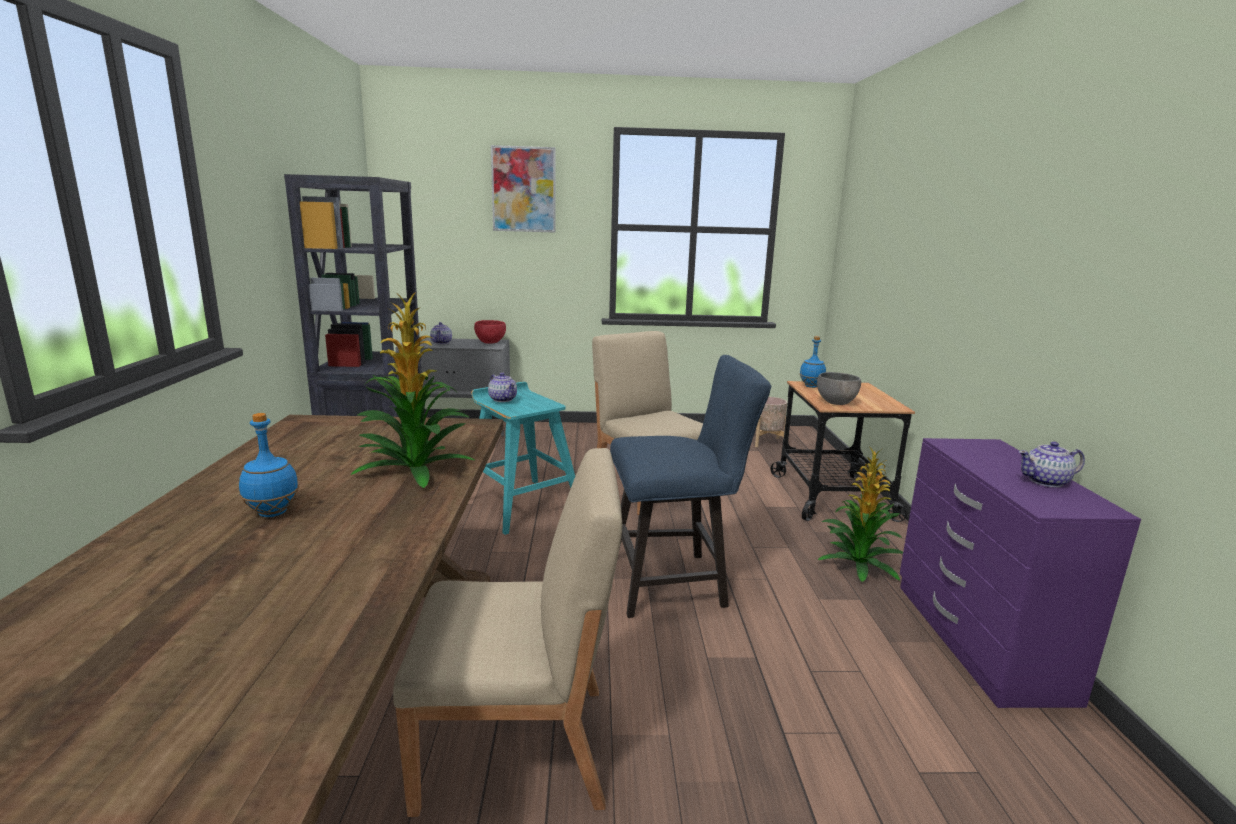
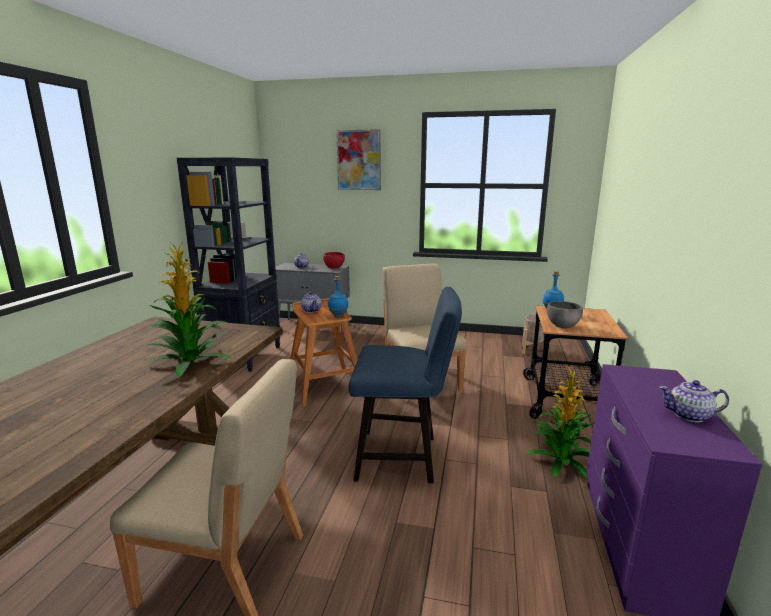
camera: 15 degrees right, 0 degrees up
(272, 513) = (77, 386): blue bottle -> blue bottle (338, 315)
(521, 504) = (325, 385): turquoise stool -> brown stool

